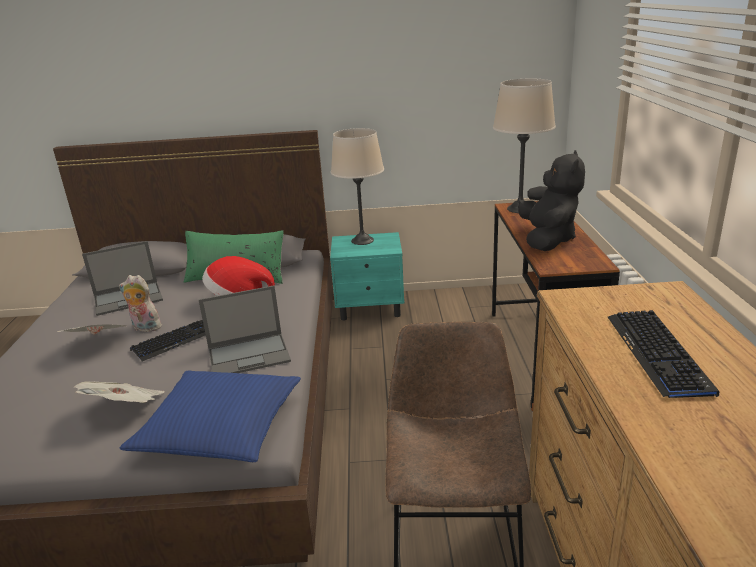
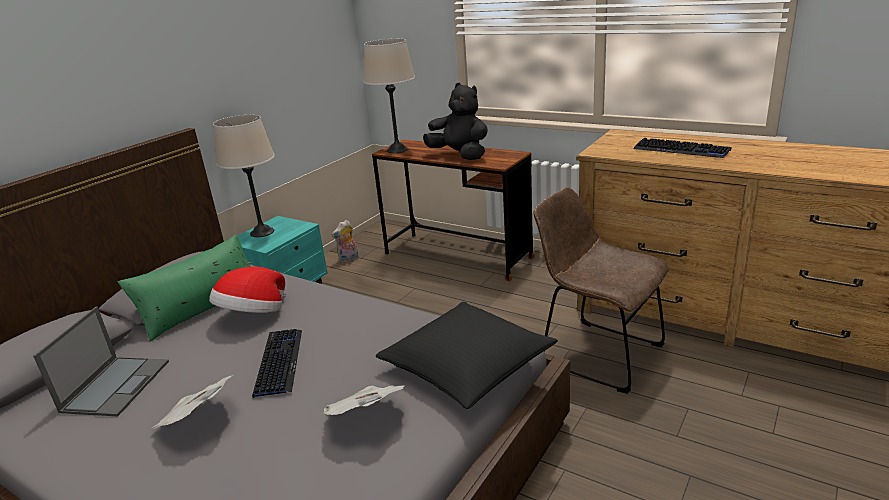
camera: 55 degrees left, 0 degrees up
(145, 328) = (216, 382): plush toy -> plush toy (348, 259)
(220, 428) = (466, 365): blue pillow -> black pillow
(250, 355) = (370, 329): laptop -> none

